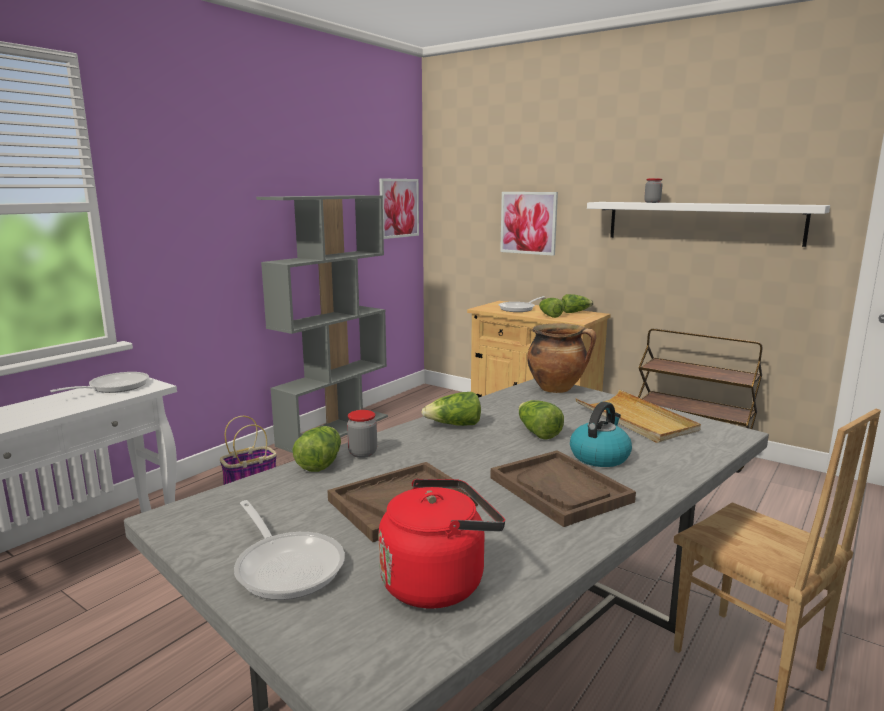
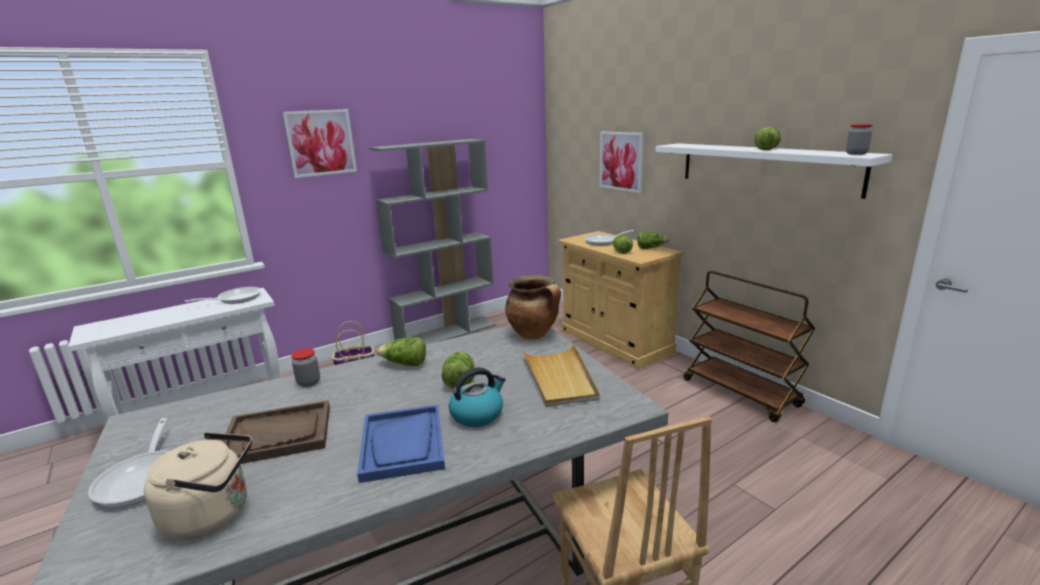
camera: 20 degrees right, 5 degrees up
(320, 462) = (271, 387): lettuce -> lettuce (766, 149)
(398, 208) = (518, 146): picture -> picture (320, 143)
(438, 581) = (213, 515): red kettle -> beige kettle
(560, 490) = (403, 444): brown tray -> blue tray
(652, 202) = (713, 147): jar -> jar (856, 154)

